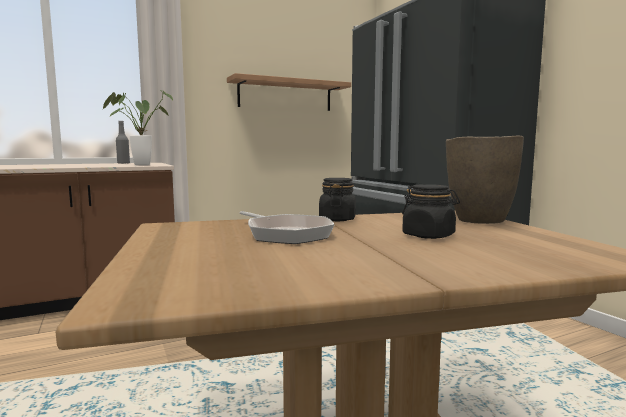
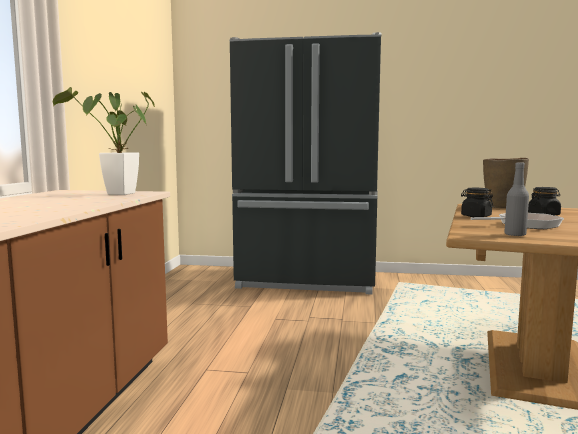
camera: 55 degrees left, 0 degrees up
(123, 163) = (52, 195): grey bottle -> grey bottle (515, 235)
(285, 95) = (125, 96): shelf -> none

